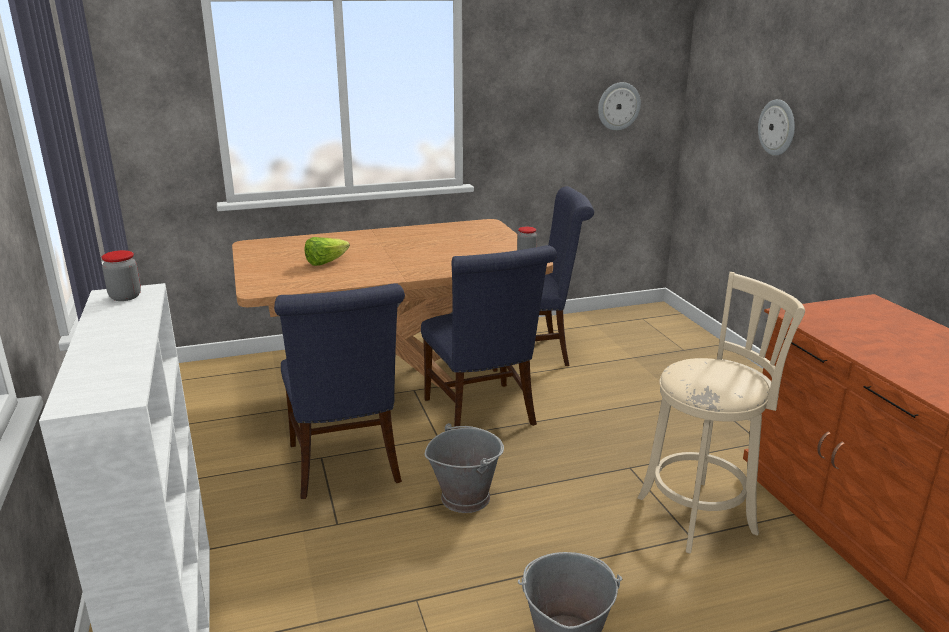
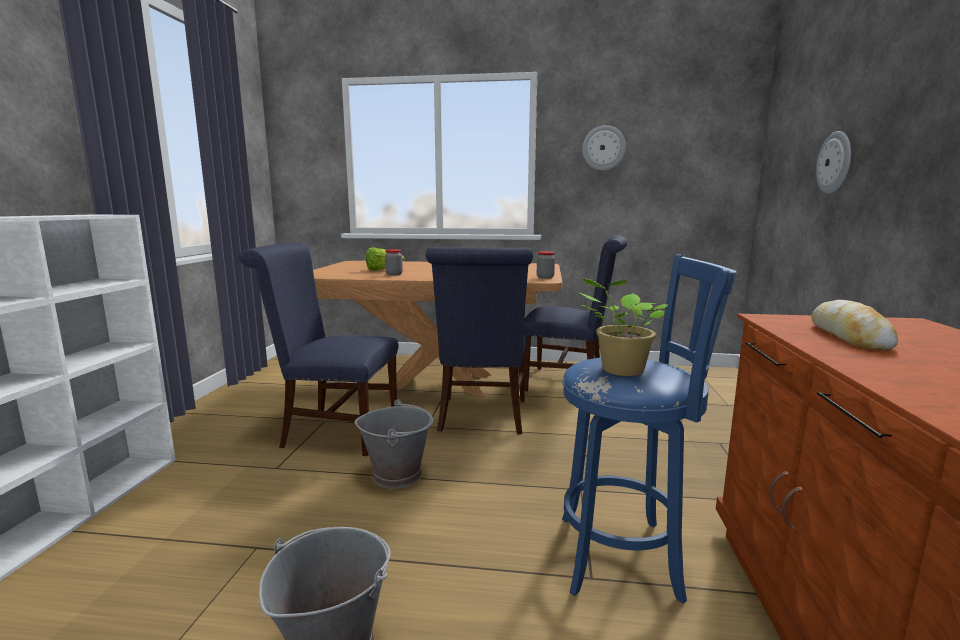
camera: 25 degrees right, 10 degrees down
(125, 297) = (92, 214): jar -> jar (394, 274)
(346, 467) = (334, 430): blue chair -> blue chair turned 90 degrees clockwise
(618, 106) = (686, 172): wall clock -> wall clock (603, 148)
(701, 514) = (625, 556): beige stool -> blue stool
(710, 378) = (619, 370): none -> potted plant
(853, 329) = (849, 336): none -> bread

